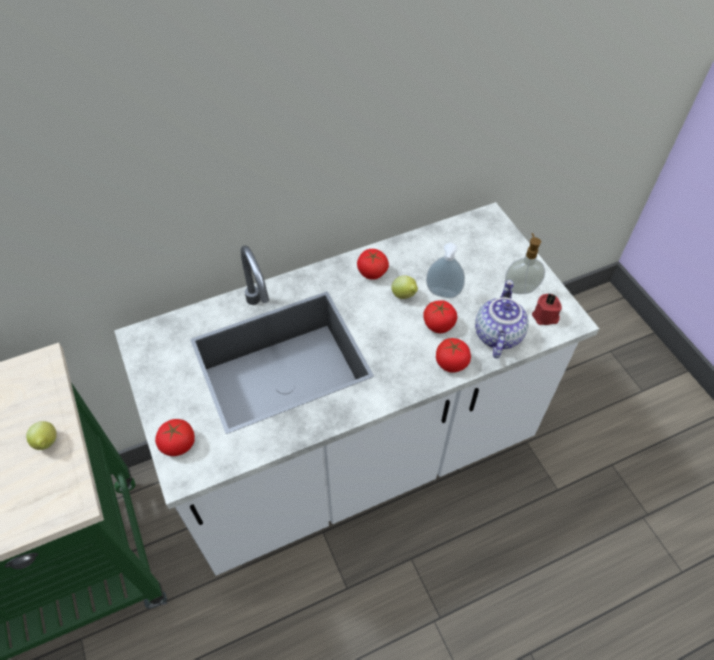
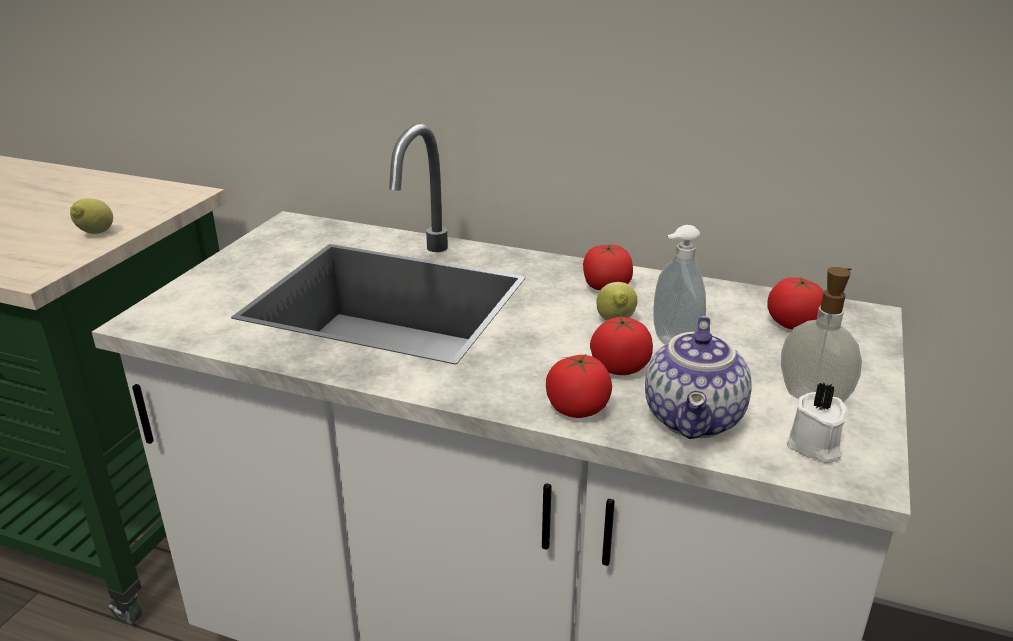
camera: 45 degrees right, 25 degrees down
(178, 444) = (181, 300): tomato -> tomato (793, 323)
(496, 334) = (696, 419): teapot -> teapot turned 135 degrees clockwise
(545, 317) = (814, 446): red candle -> white candle

